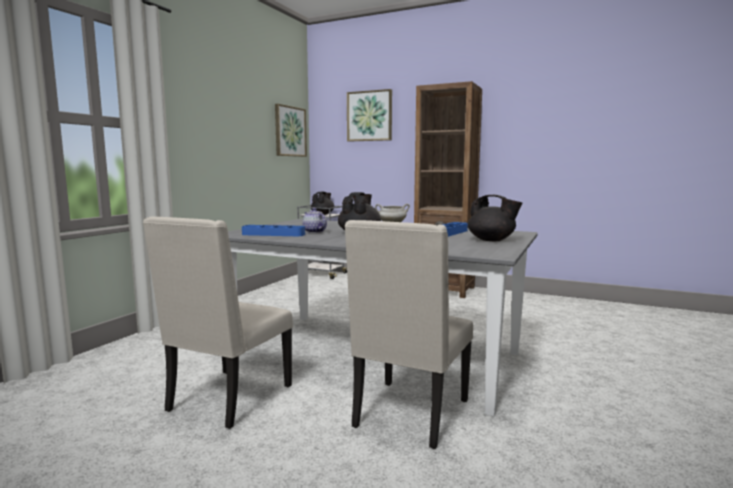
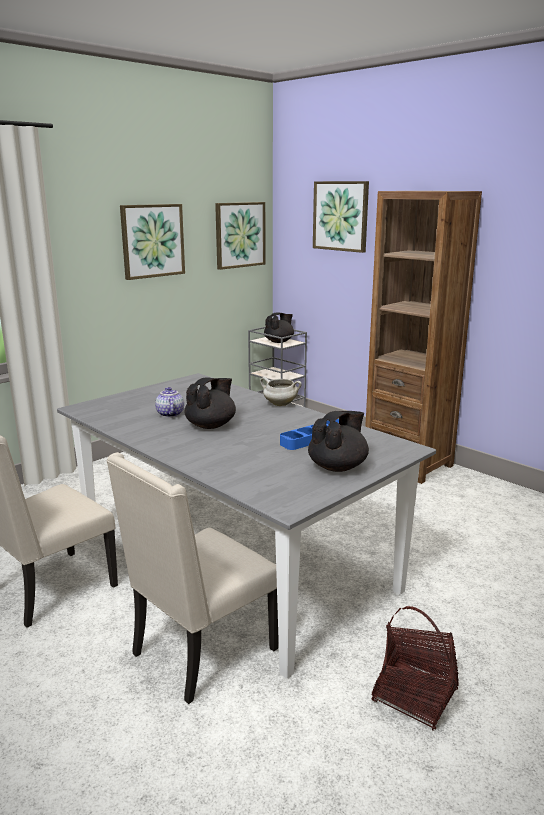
camera: 20 degrees right, 10 degrees up
(234, 124) = (152, 241): none -> picture
(273, 234) = (120, 416): blue tray -> none
(492, 240) = (338, 467): black teapot -> black teapot turned 105 degrees counterclockwise
(592, 407) = (415, 696): none -> basket

